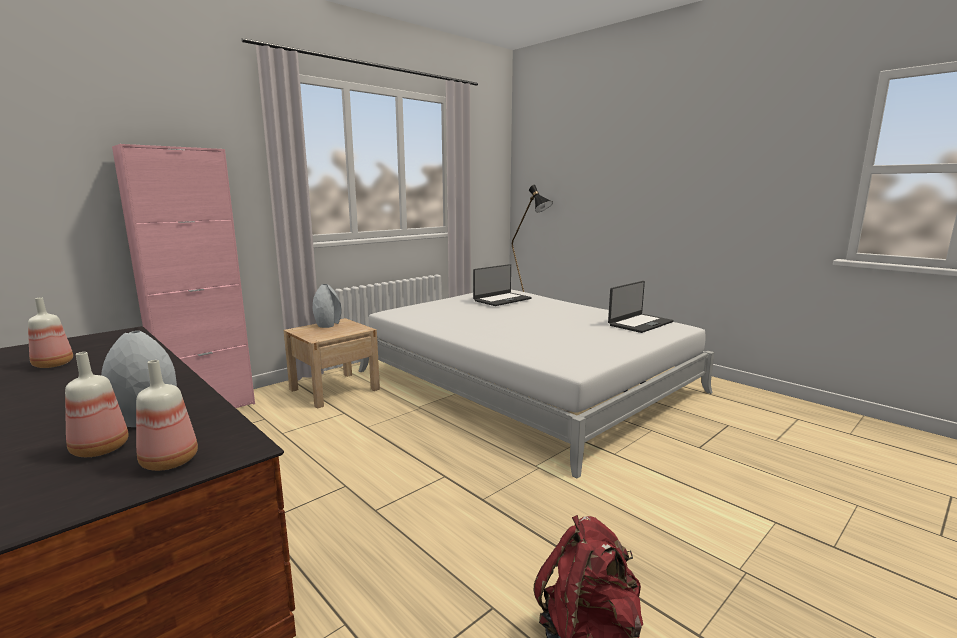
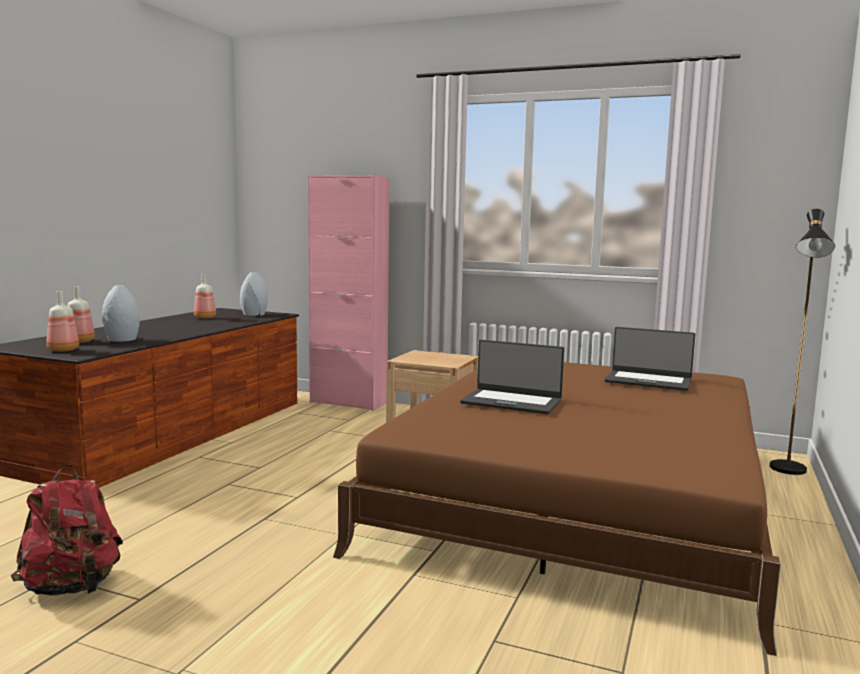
camera: 65 degrees right, 5 degrees down
(328, 325) = (445, 355): grey vase -> grey vase (255, 314)
(525, 381) = (580, 497): white bed -> brown bed
(639, 323) = (680, 454): laptop -> laptop (511, 402)

